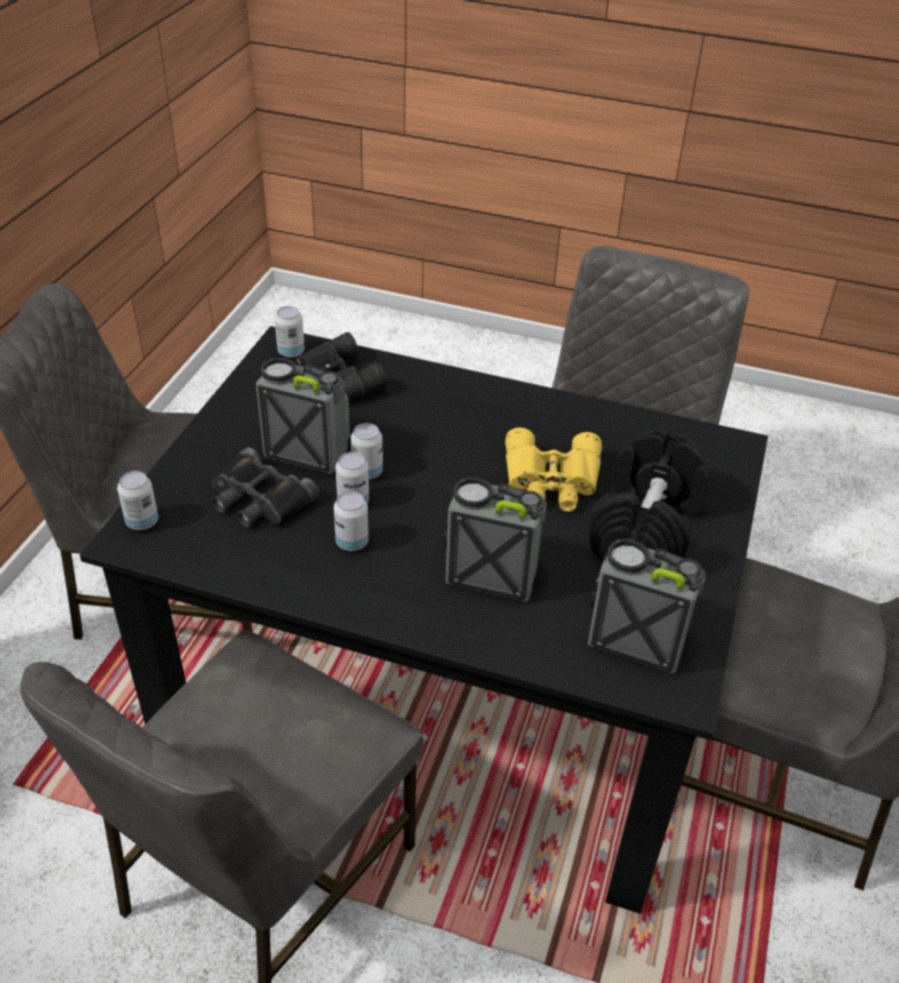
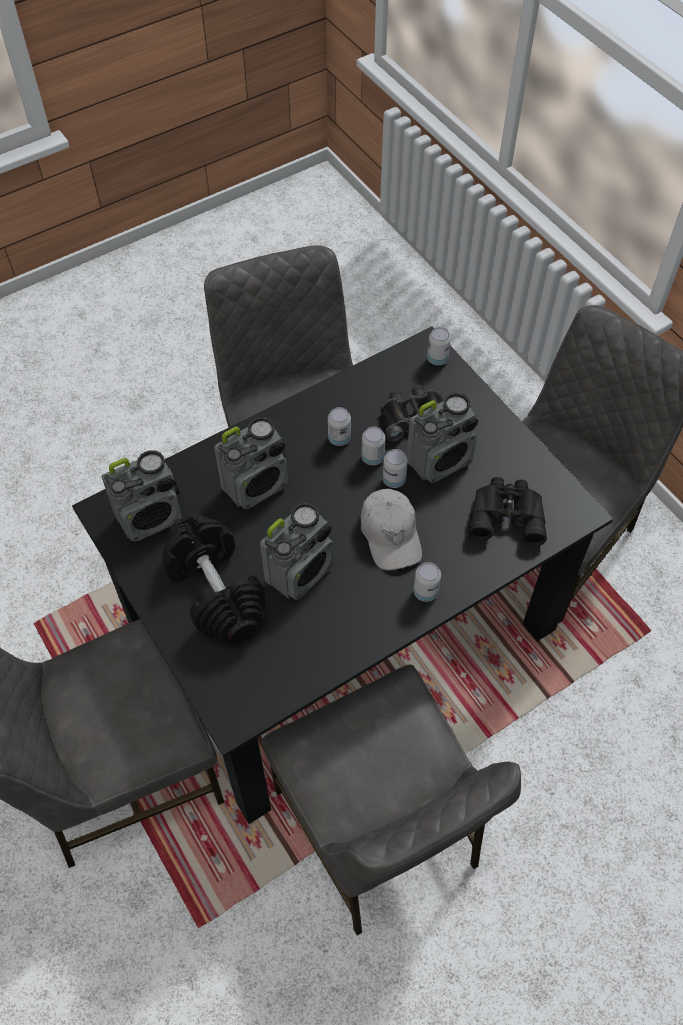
camera: 130 degrees right, 15 degrees up
(291, 352) = (565, 512): can -> can (425, 592)
(437, 443) = (390, 534): none -> white cap
(551, 481) = (300, 572): yellow binoculars -> radio

